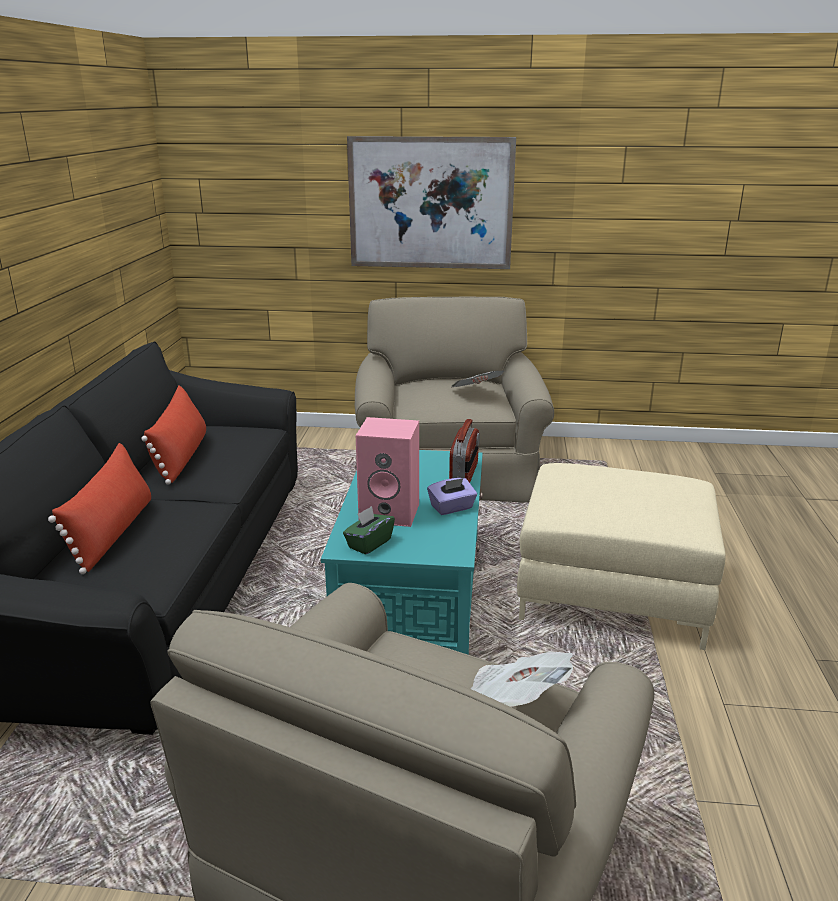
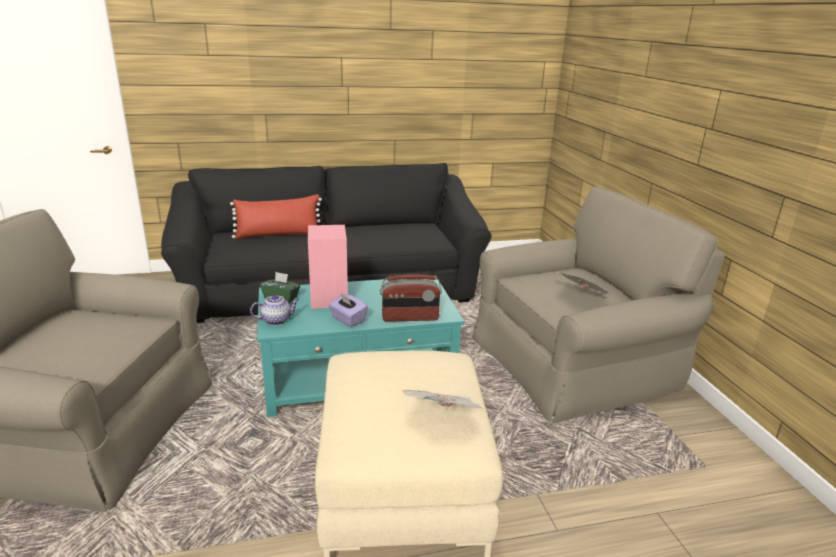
camera: 70 degrees right, 0 degrees up
(181, 457) = (381, 230): red pillow -> none
(430, 203) = (689, 109): picture -> none
(431, 551) = (276, 320): none -> teapot
(514, 700) = (71, 360): newspaper -> newspaper (443, 416)

